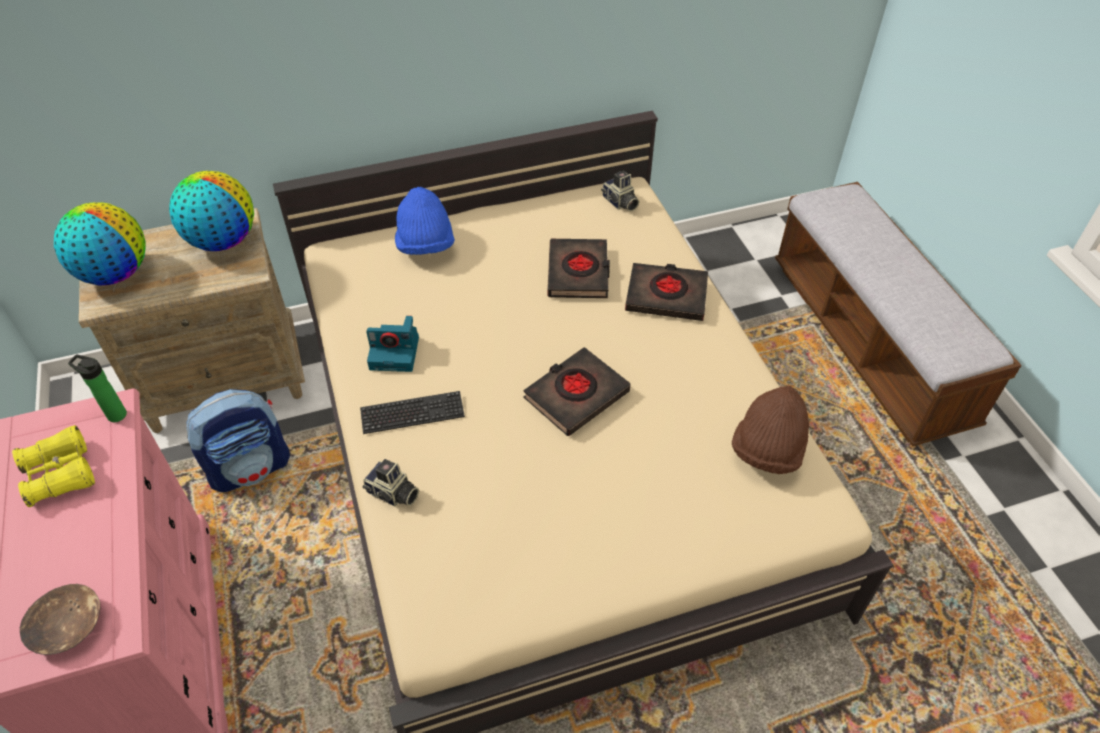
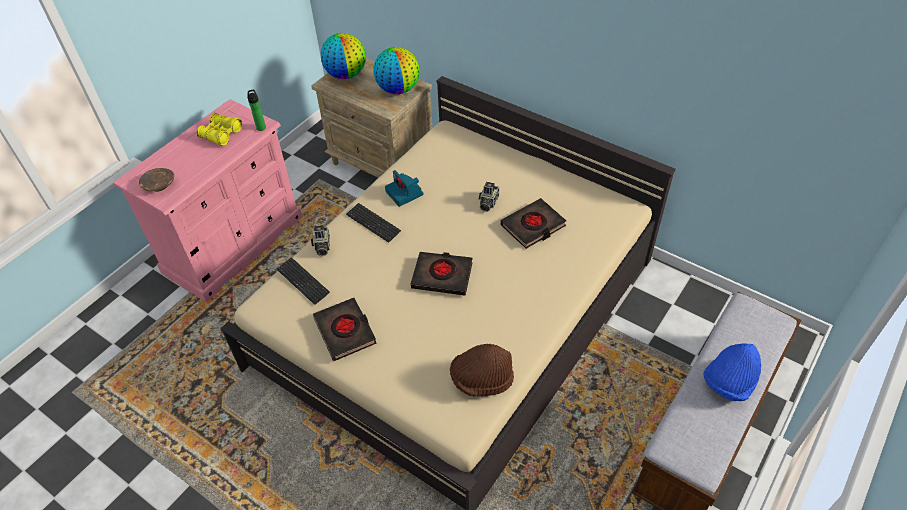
camera: 55 degrees right, 0 degrees up
(251, 467) = (344, 207): backpack -> none
(425, 245) = (487, 157): blue hat -> blue hat (729, 382)
(439, 551) = (303, 281): none -> keyboard
(620, 203) = (611, 210): camera -> camera (488, 203)
(666, 296) = (556, 273): black book -> black book (345, 331)

